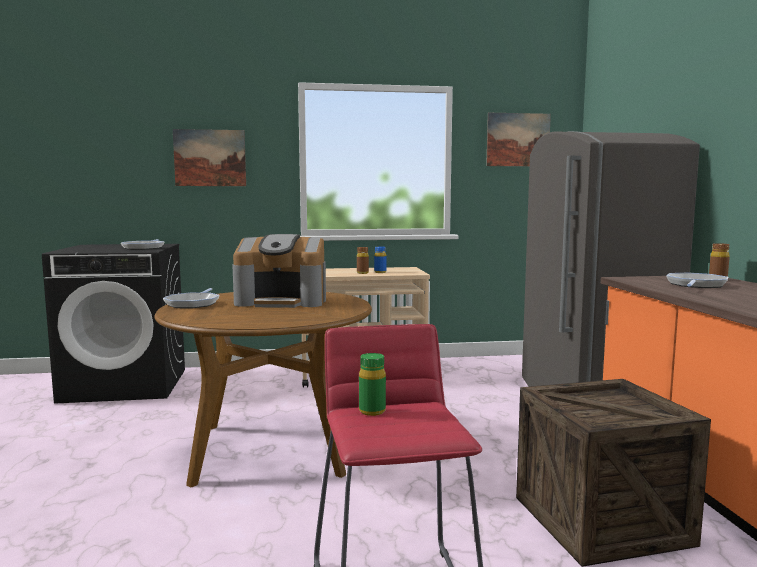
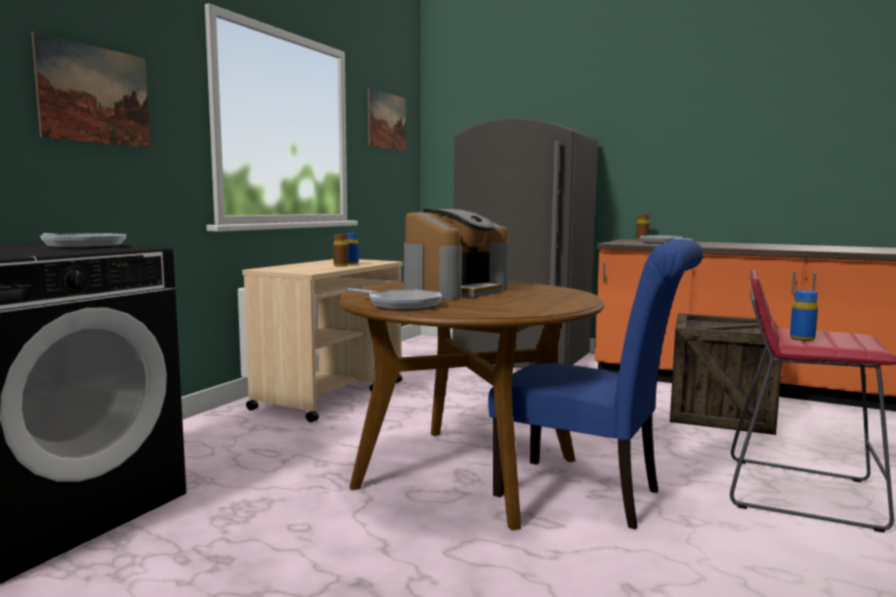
camera: 55 degrees left, 0 degrees up
(273, 497) = (588, 494): none -> blue chair
(372, 411) = (802, 339): green bottle -> blue bottle

